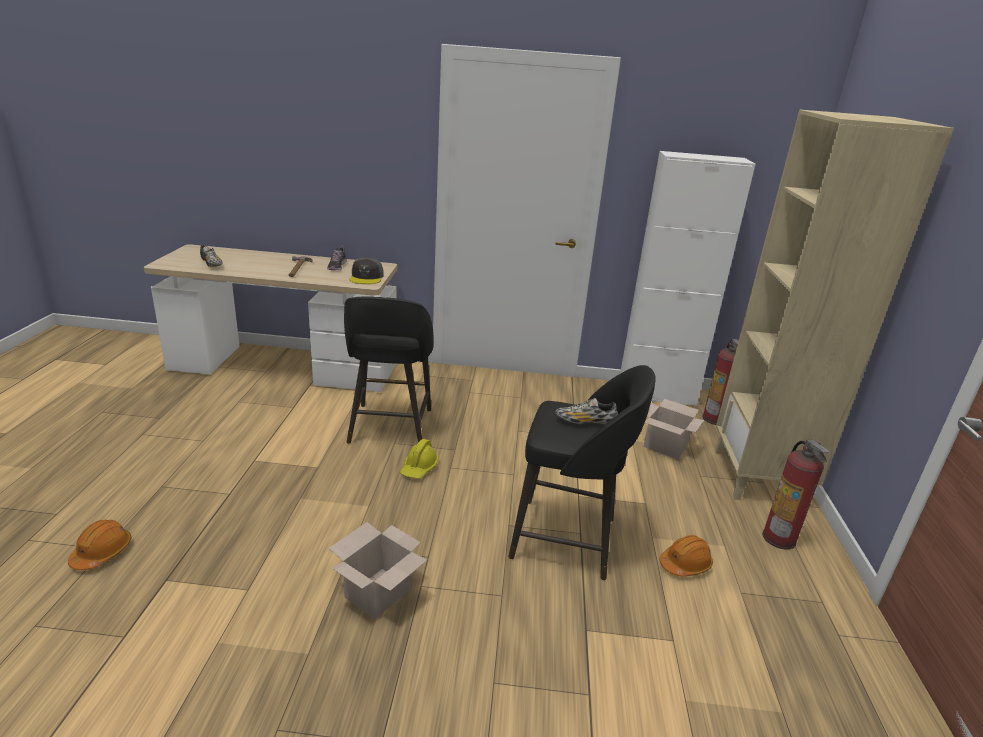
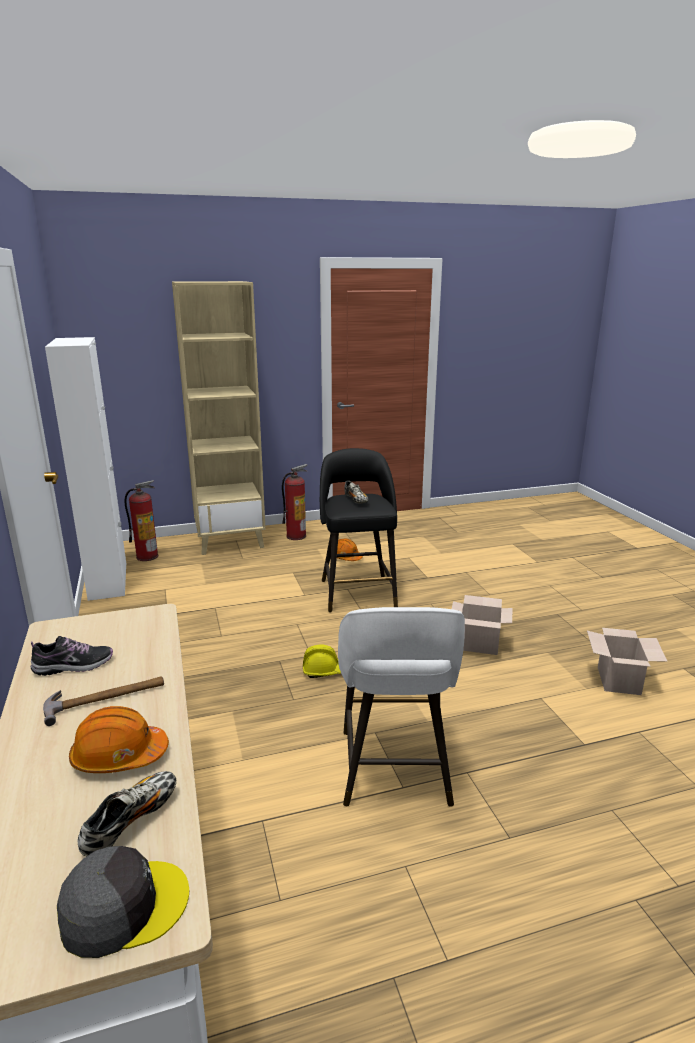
camera: 110 degrees left, 5 degrees down
(102, 553) = (616, 807): orange hard hat -> orange hard hat (119, 756)
(272, 462) = (394, 770): none -> white stool
(366, 277) = (125, 623): grey cap -> grey cap (124, 906)
(390, 427) = (263, 713): black stool -> none
(664, 446) = (207, 572): cardboard box -> cardboard box (619, 681)

